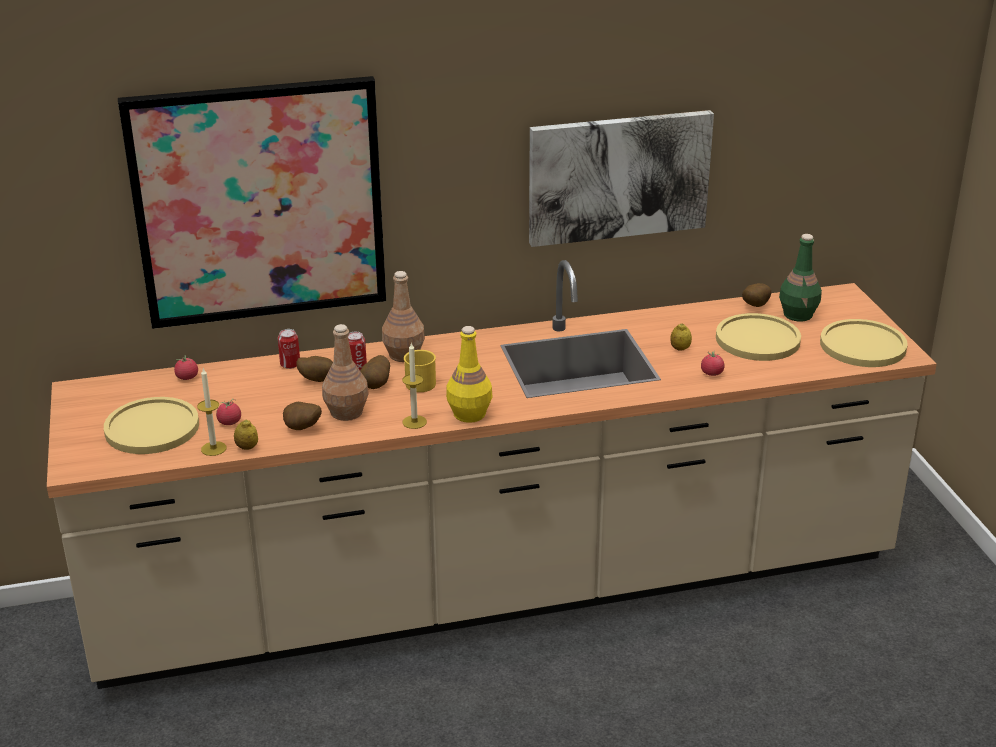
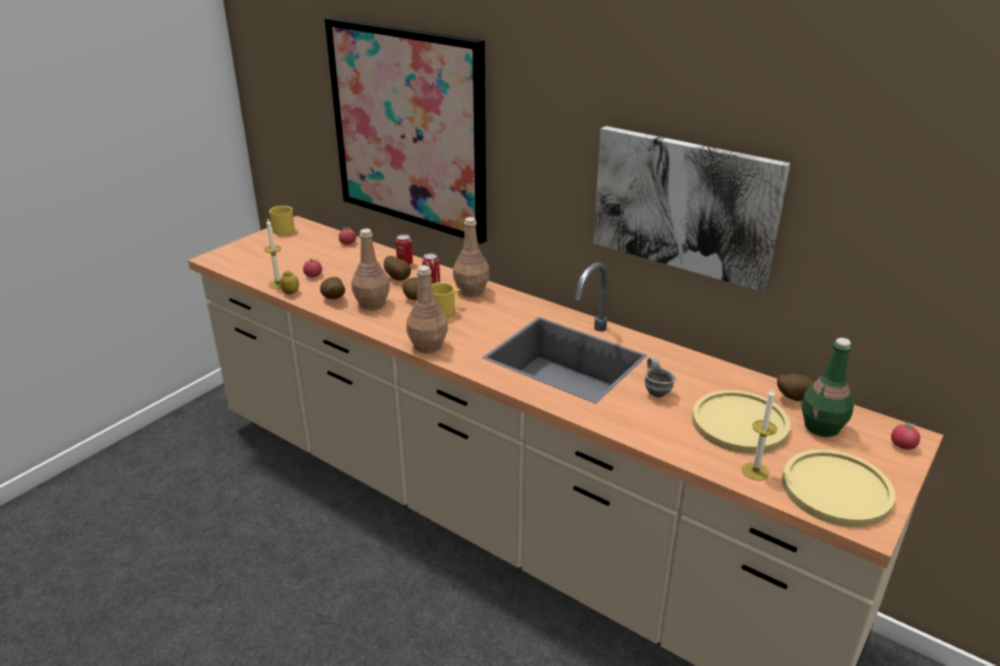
camera: 50 degrees right, 0 degrees up
(75, 403) = (281, 229): none -> yellow mug
(152, 428) = (280, 258): yellow plate -> none
(414, 422) = (390, 331): candle -> candle (755, 471)
(469, 414) = (428, 345): yellow bottle -> brown bottle
(680, 349) = (657, 391): lemon -> grey mug
(711, 373) = (644, 424): tomato -> tomato (902, 445)

